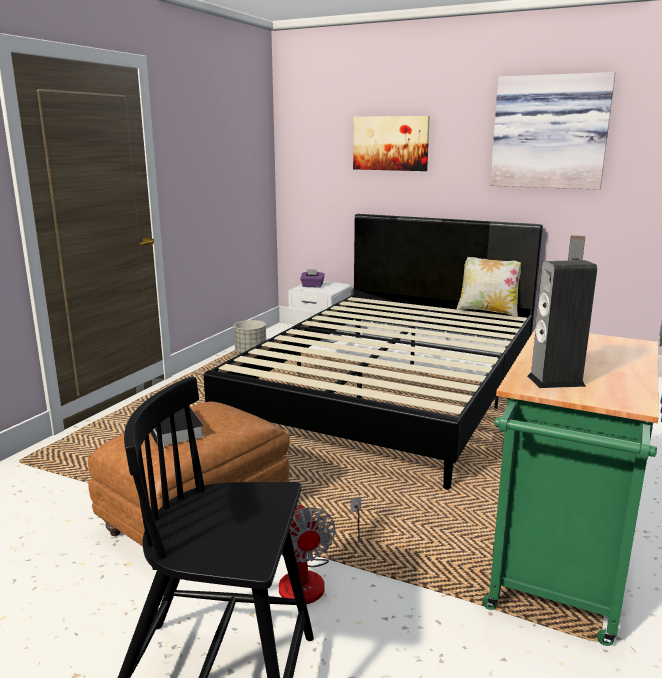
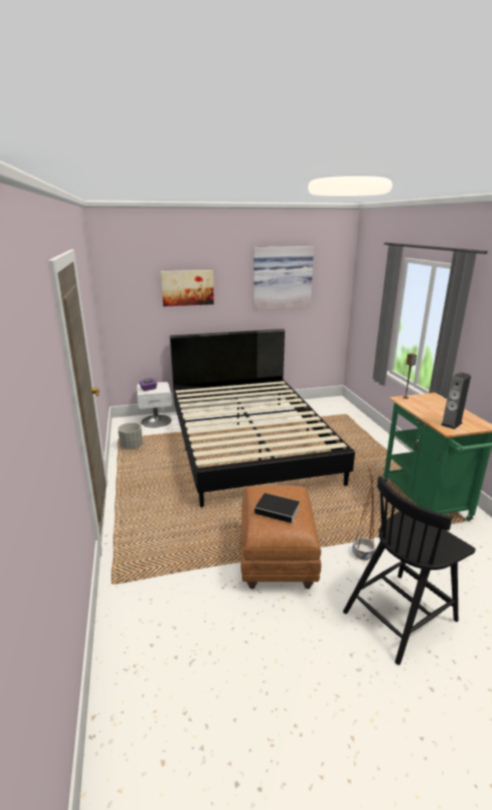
camera: 40 degrees left, 5 degrees up
(312, 578) = (362, 553): fan -> brown planter
(488, 311) = (261, 382): pillow -> none

